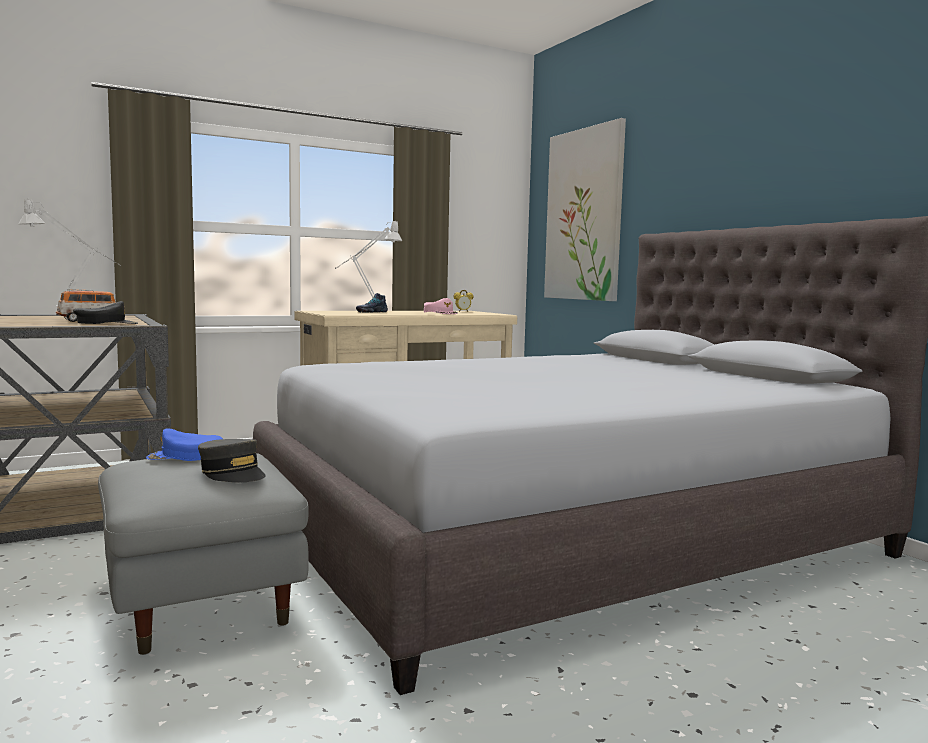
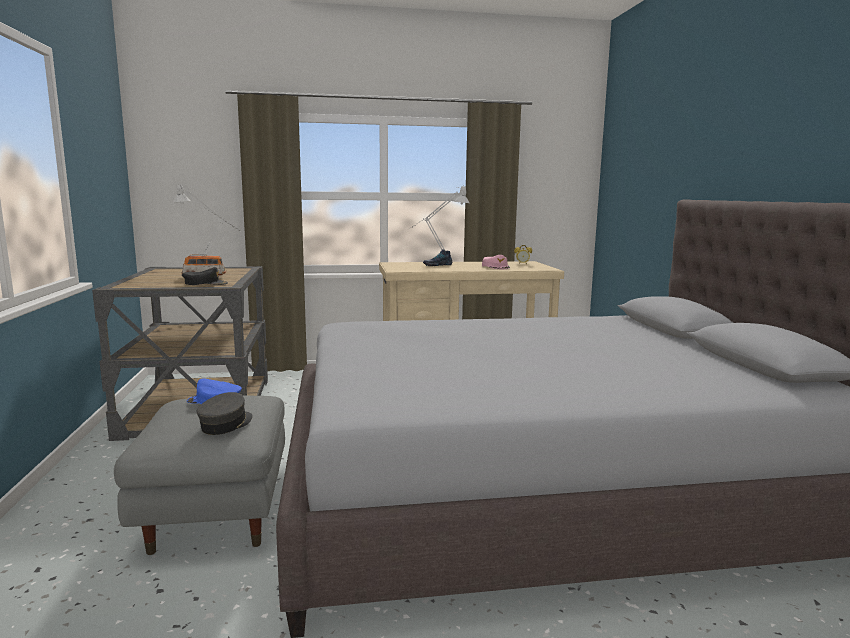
camera: 20 degrees right, 5 degrees up
(232, 473) = (226, 424): grey cap -> grey cap turned 135 degrees counterclockwise
(583, 215) = (640, 175): picture -> none

